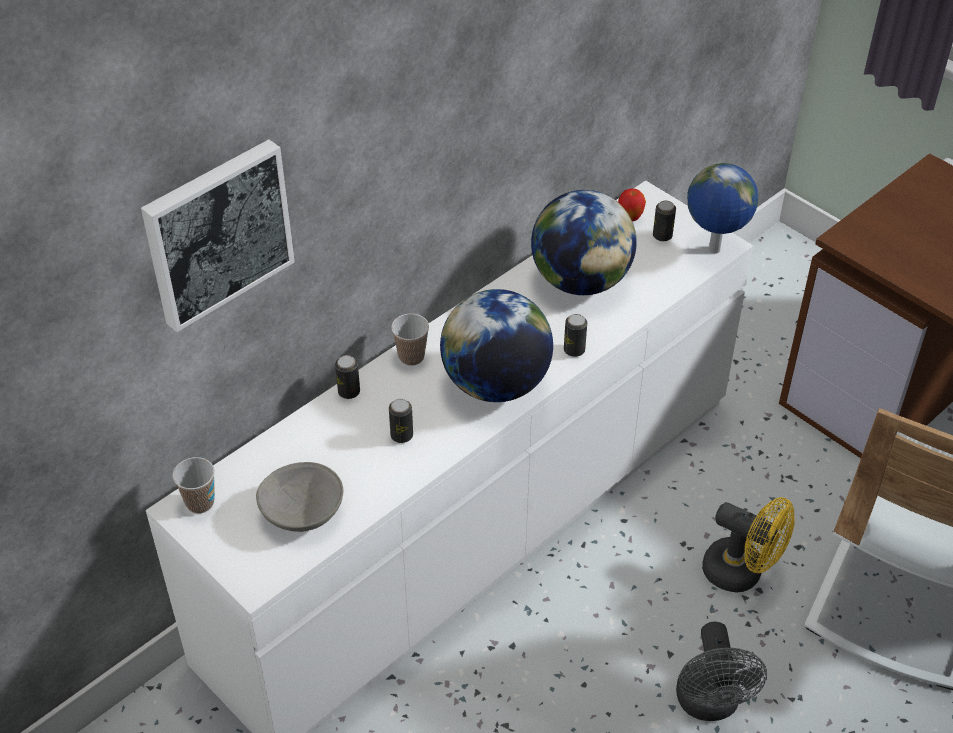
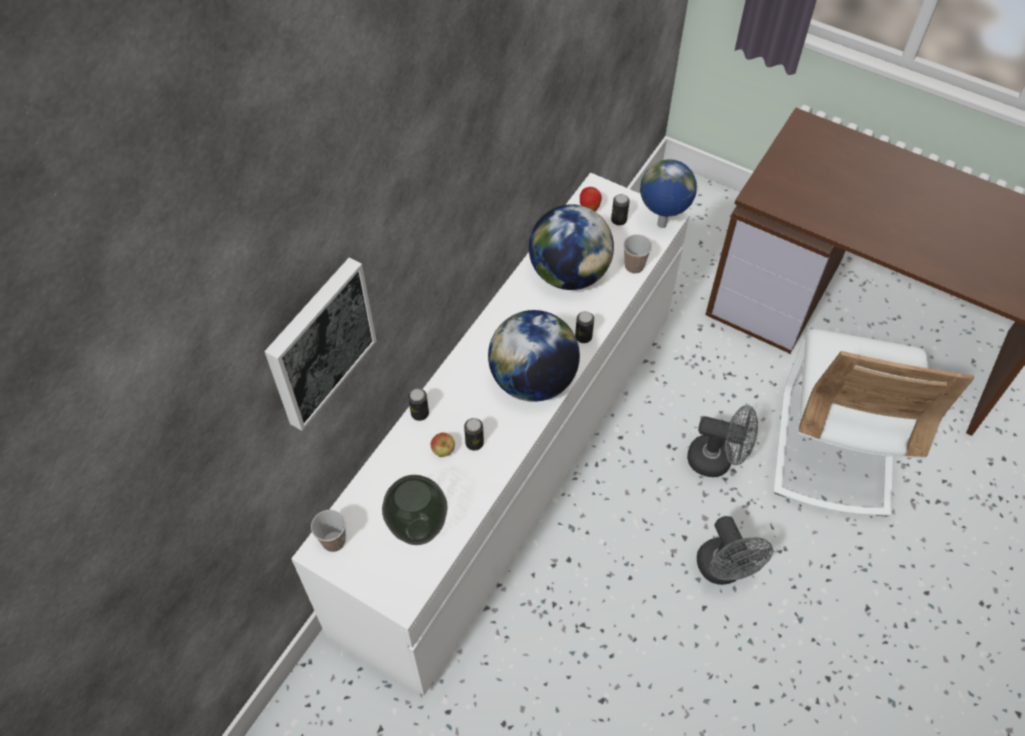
camera: 15 degrees left, 10 degrees up
(302, 513) = (419, 531): grey bowl -> vase
(362, 436) = (443, 451): none -> apple
(411, 357) = (459, 371): cup -> cup (634, 266)
(742, 573) = (717, 460): yellow fan -> grey fan

